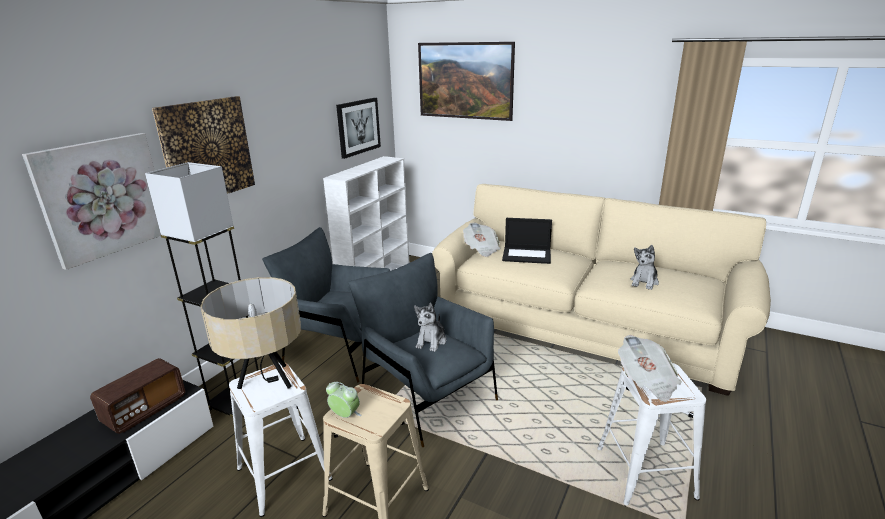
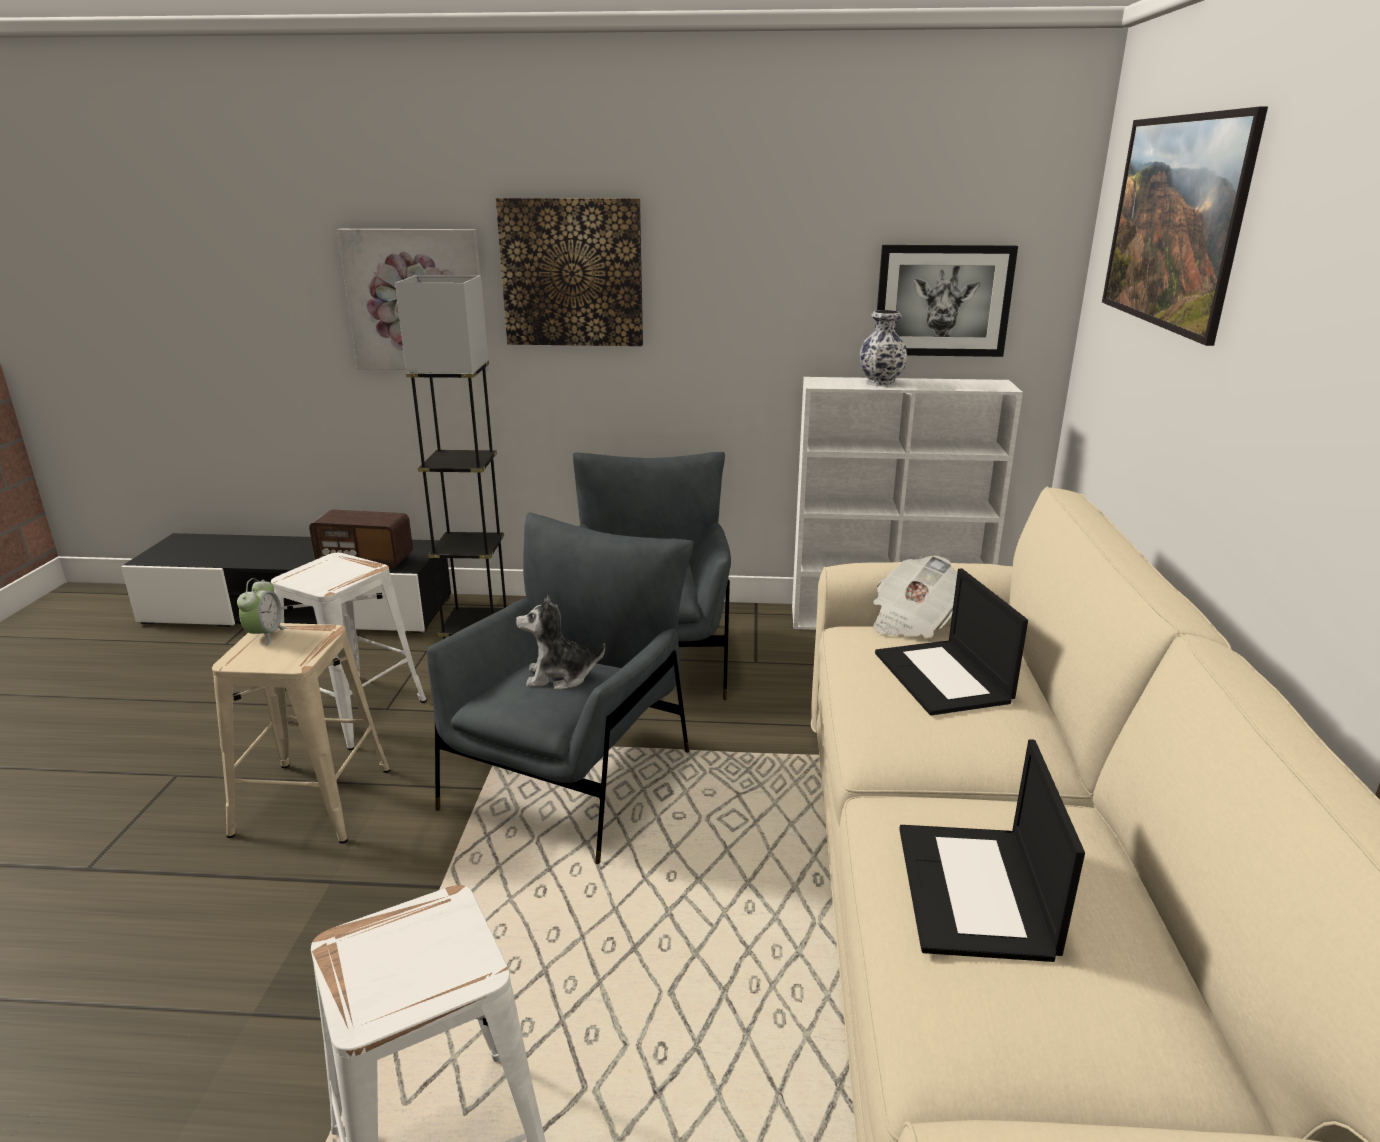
camera: 65 degrees right, 0 degrees up
(265, 382) = (338, 570): beige table lamp -> none
(357, 170) = (880, 383): none -> vase
(644, 282) = (976, 892): plush toy -> laptop
(647, 381) = (408, 931): newspaper -> none

